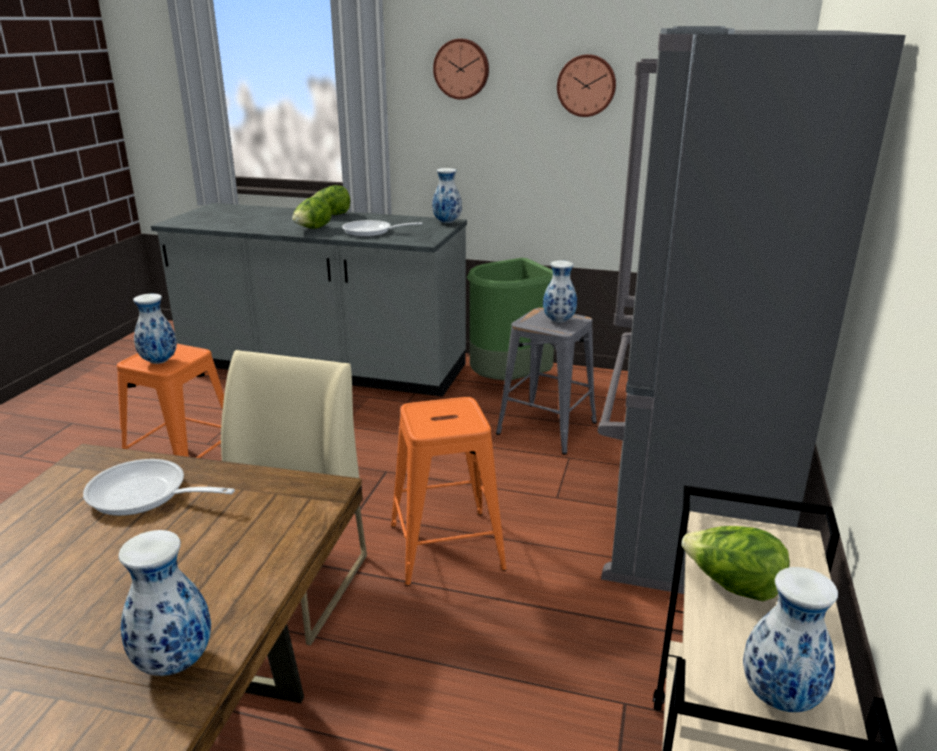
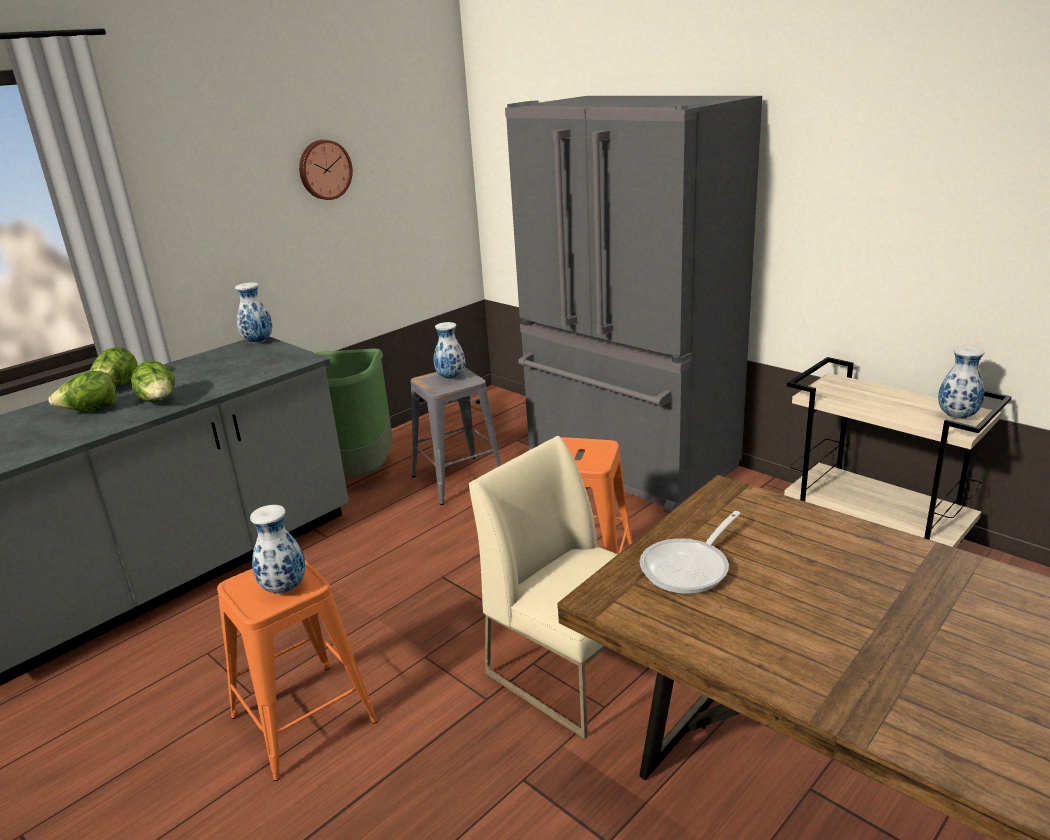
camera: 60 degrees left, 0 degrees up
(175, 663) = (923, 561): vase -> none
(371, 232) = (228, 376): frying pan -> none
(461, 69) = (200, 175): wall clock -> none
(732, 586) = (870, 404): lettuce -> lettuce (91, 411)

